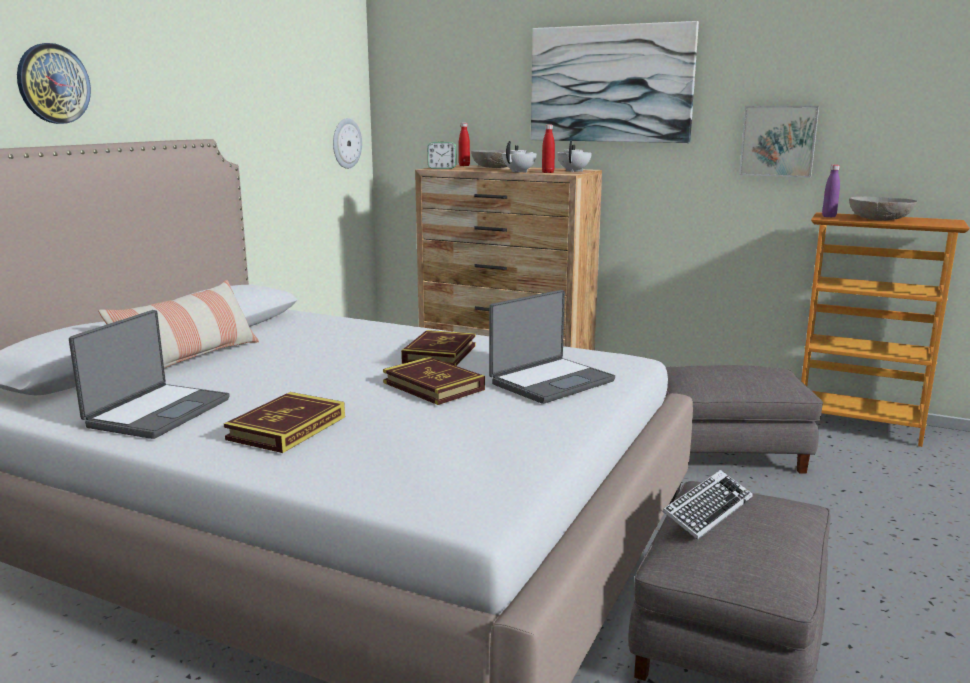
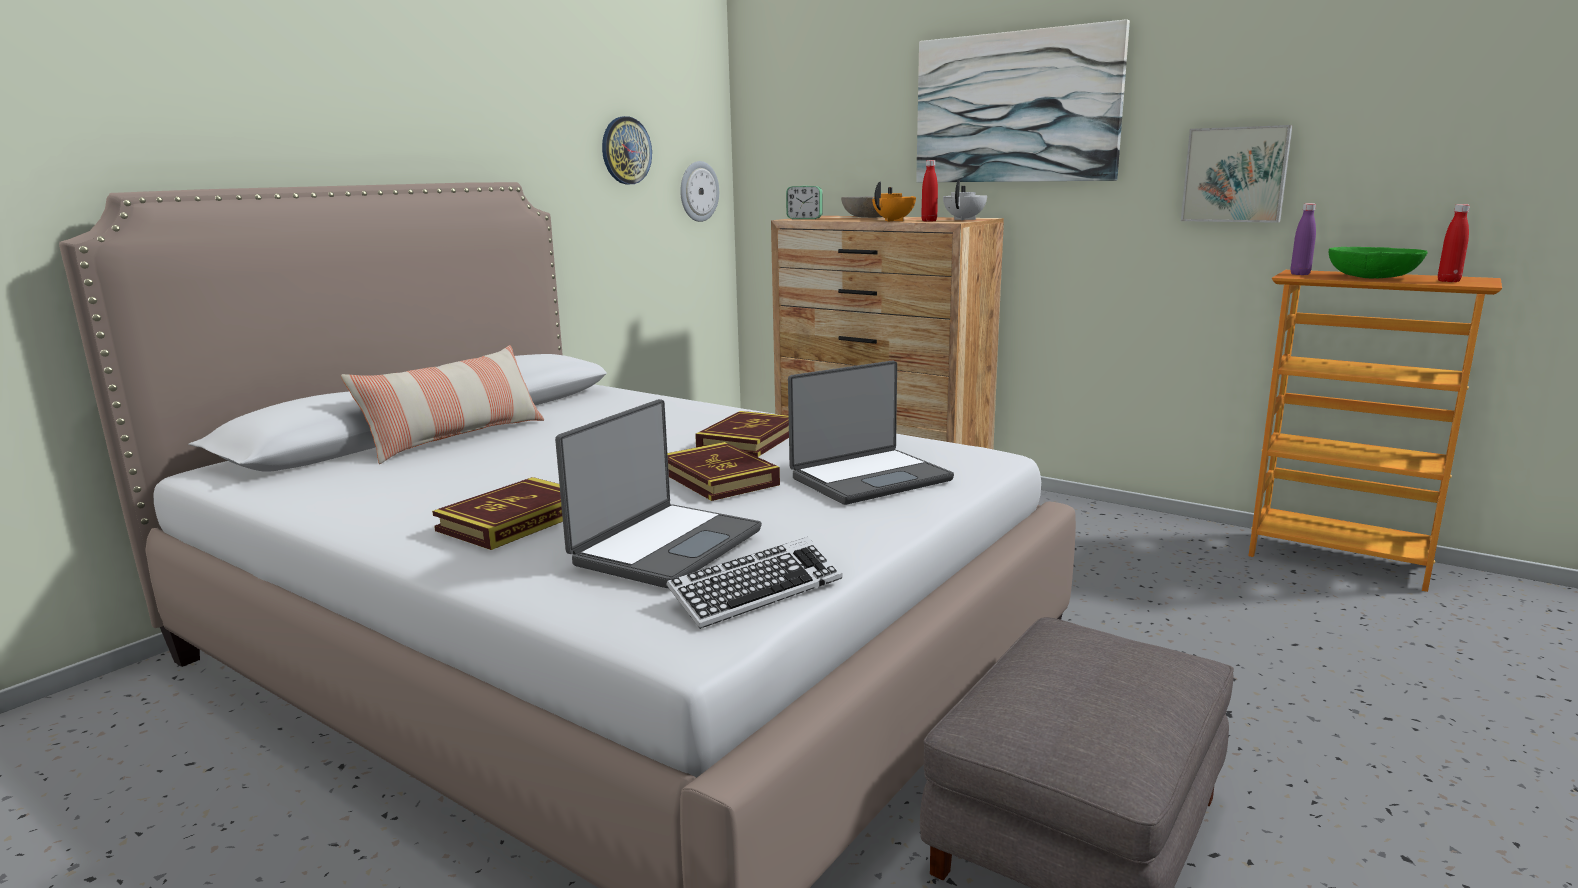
camera: 10 degrees right, 0 degrees up
(53, 84) = (320, 115): wall clock -> wall clock (625, 150)
(157, 412) = (381, 496): laptop -> laptop (665, 546)
(464, 165) = (836, 216): red bottle -> red bottle (1448, 281)
(519, 172) = (894, 220): white teapot -> orange teapot
(707, 510) = (1047, 657): keyboard -> keyboard (756, 591)
(726, 453) = (1141, 585): grey ottoman -> none
(880, 219) = (1373, 277): grey bowl -> green bowl

